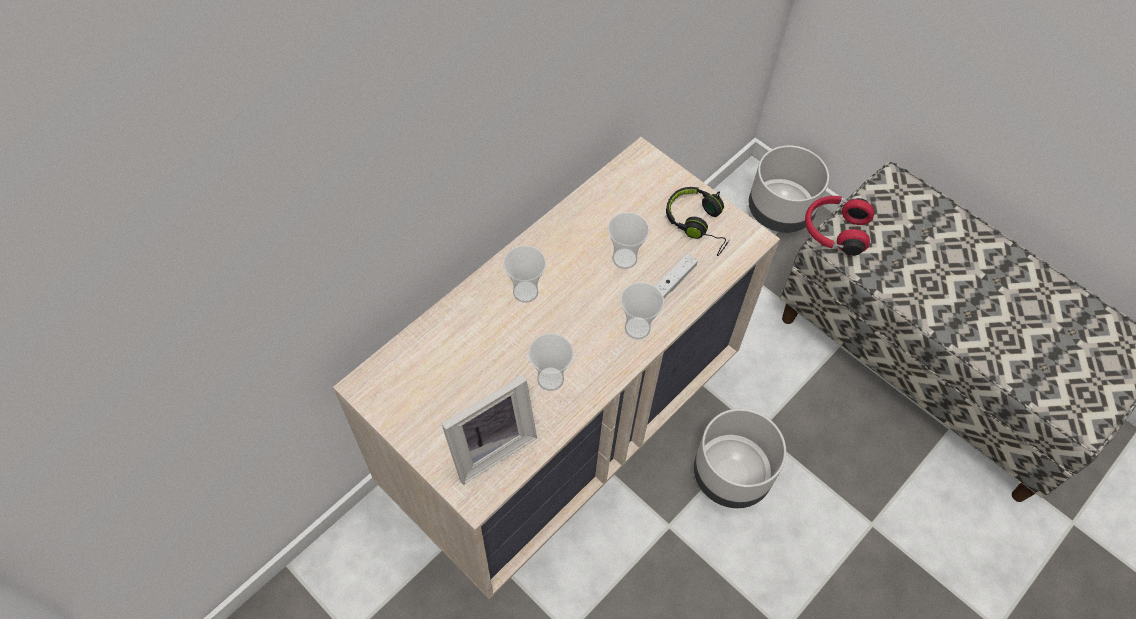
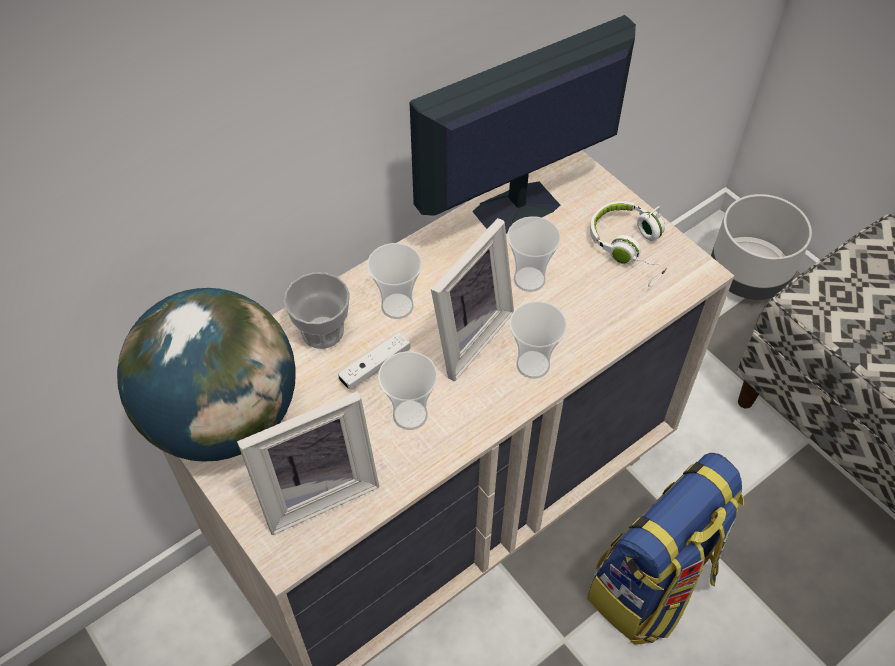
camera: 10 degrees right, 5 degrees down
(406, 398) = (222, 418): none -> globe
(470, 319) = (322, 331): none -> cup
(582, 310) = (465, 335): none -> picture frame
(604, 200) = (514, 209): none -> monitor
(673, 281) = (588, 312): white game controller -> white game controller (375, 366)
(699, 224) = (631, 248): black headphones -> white headphones
(731, 475) = (652, 585): grey planter -> backpack
(834, 231) = (810, 289): red headphones -> none

